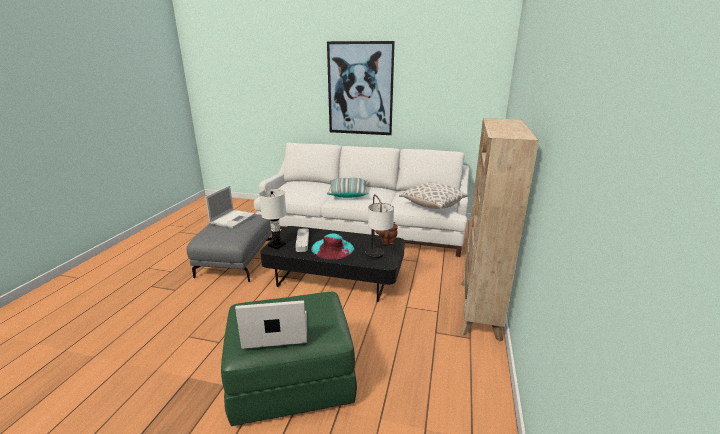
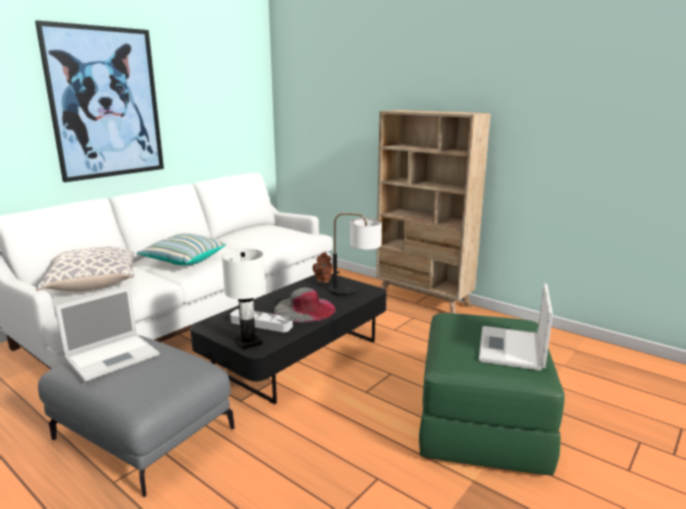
camera: 65 degrees left, 5 degrees down
(233, 218) = (114, 356): laptop -> laptop turned 90 degrees clockwise
(332, 248) = (304, 309): turquoise hat -> grey hat
(432, 205) = (288, 235): pillow -> pillow (92, 285)

